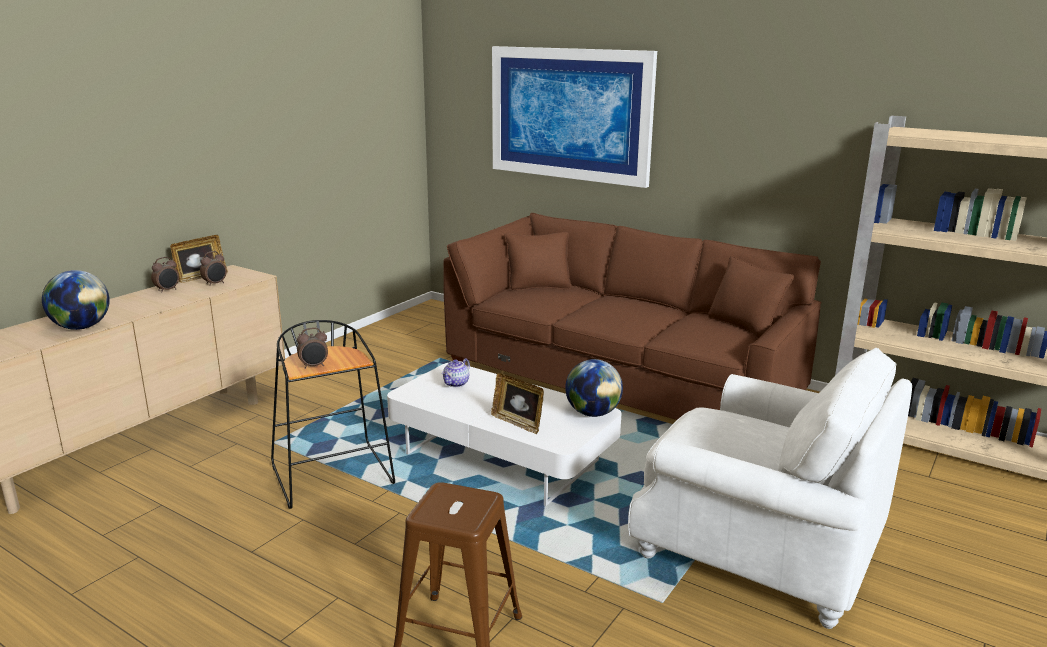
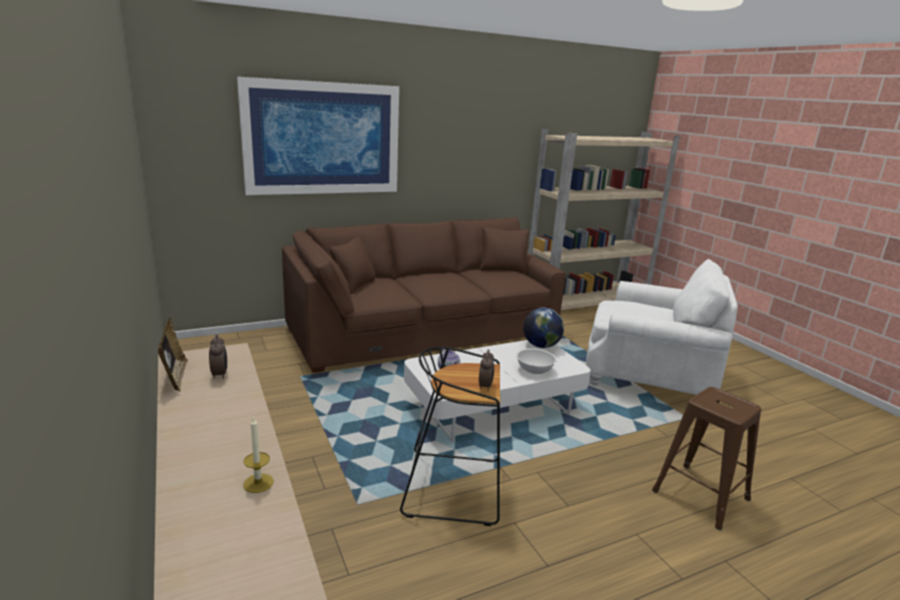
camera: 60 degrees left, 0 degrees up
(81, 327) = (258, 483): globe -> candle
(167, 290) = (193, 404): alarm clock -> none
(518, 423) = (534, 370): picture frame -> white bowl
(758, 547) = (648, 375): white armchair -> white armchair turned 45 degrees clockwise

